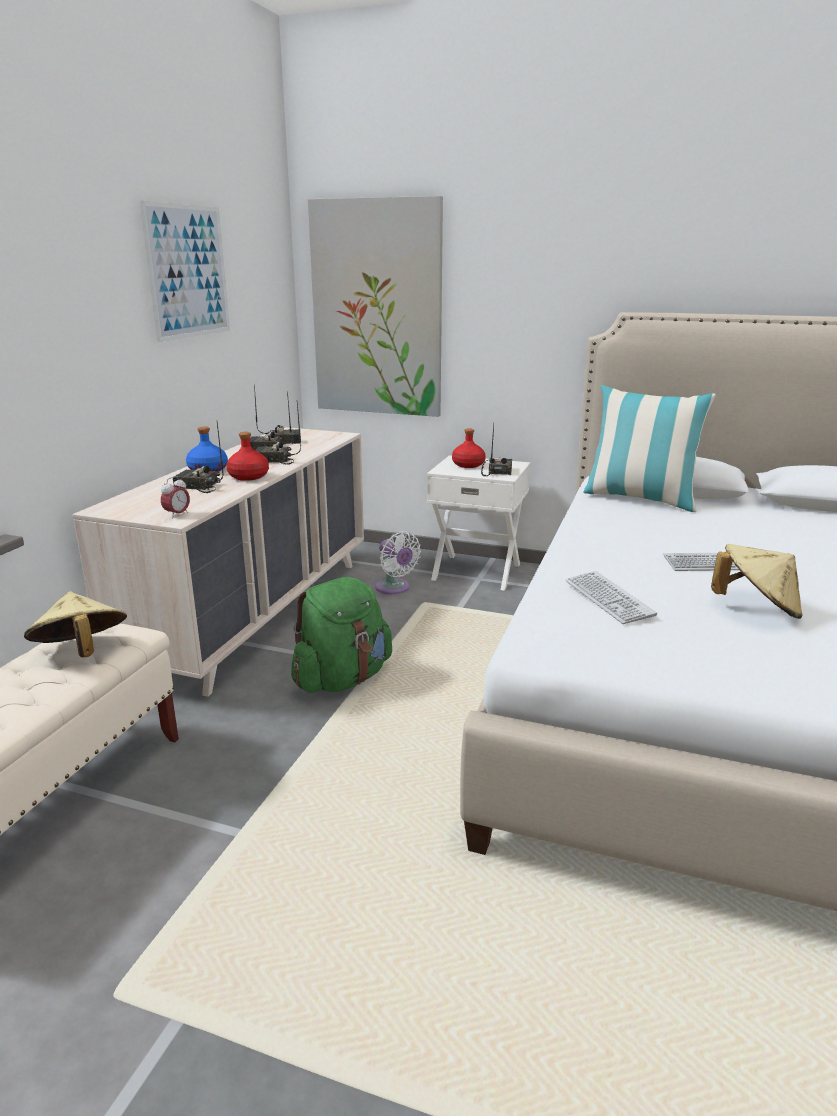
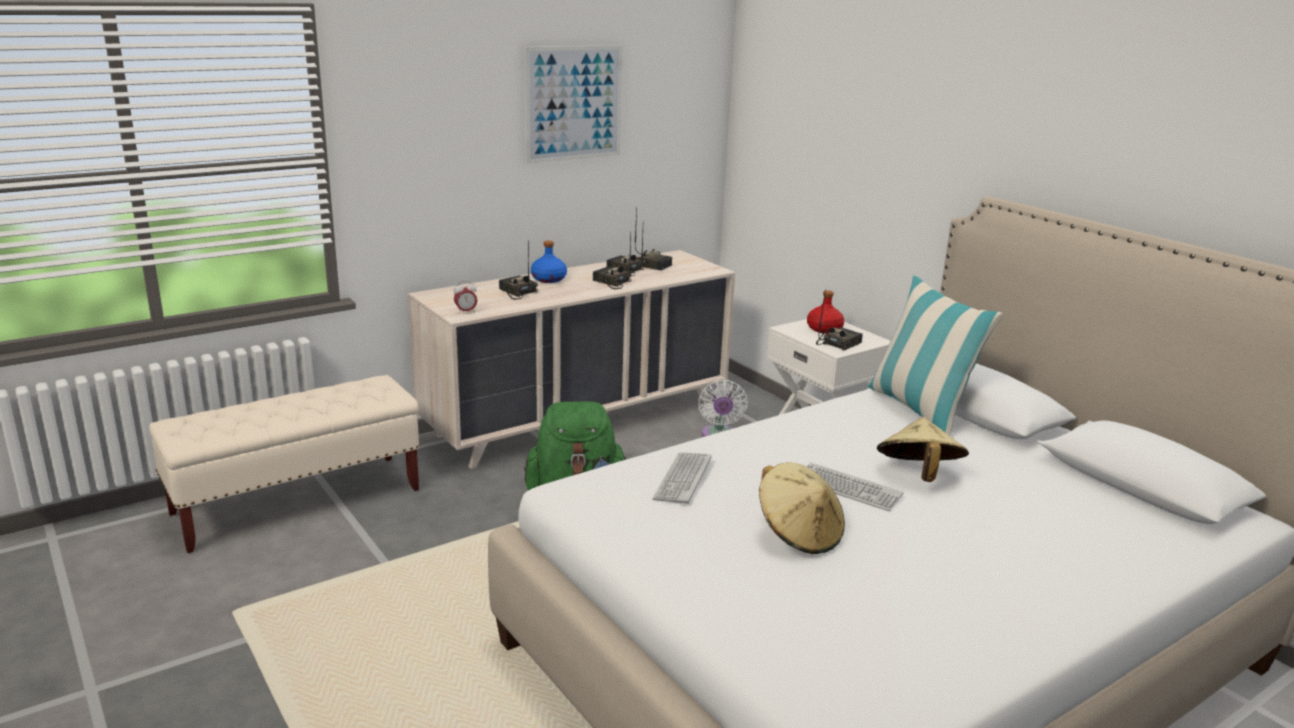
camera: 35 degrees right, 0 degrees up
(81, 652) = (351, 396): beige hat -> beige hat (918, 475)
(248, 476) = (566, 292): red bottle -> none
(377, 310) = (787, 148): picture -> none

